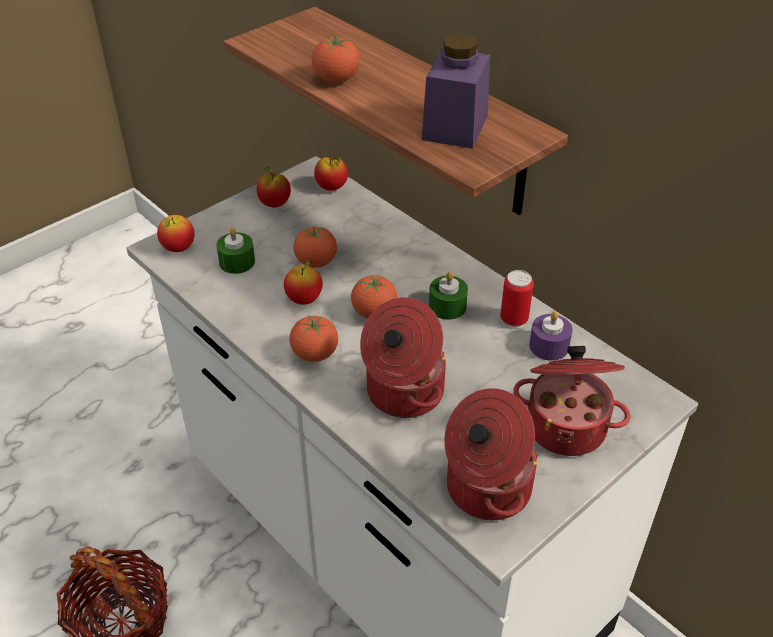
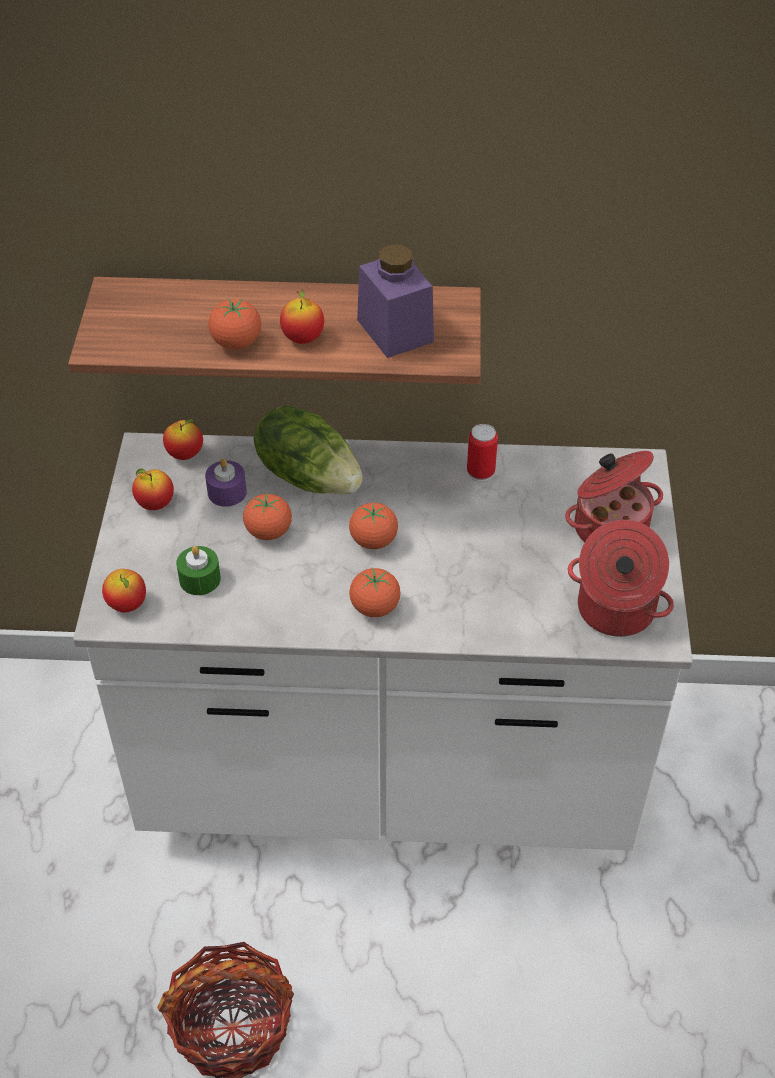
camera: 45 degrees left, 5 degrees up
(304, 299) = (304, 570): apple -> apple (303, 338)
(389, 246) = (309, 476): none -> lettuce
(402, 392) = (477, 587): cooking pot -> none
(447, 306) = (421, 496): green candle -> none
(549, 346) = (529, 476): purple candle -> purple candle (227, 492)

